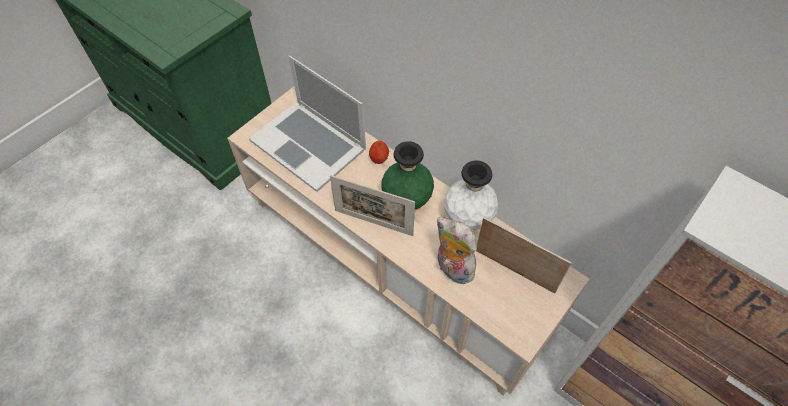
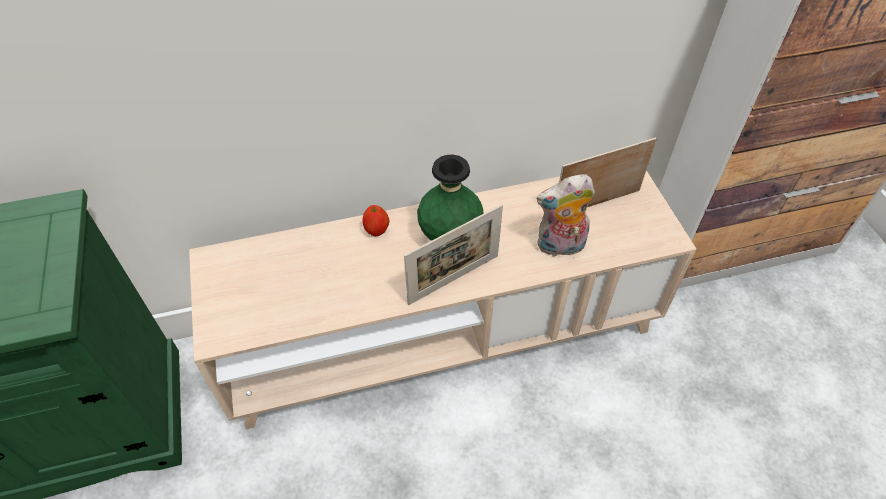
camera: 55 degrees left, 5 degrees down
(308, 144) = (292, 281): laptop -> none
(468, 218) = (512, 203): white vase -> none

